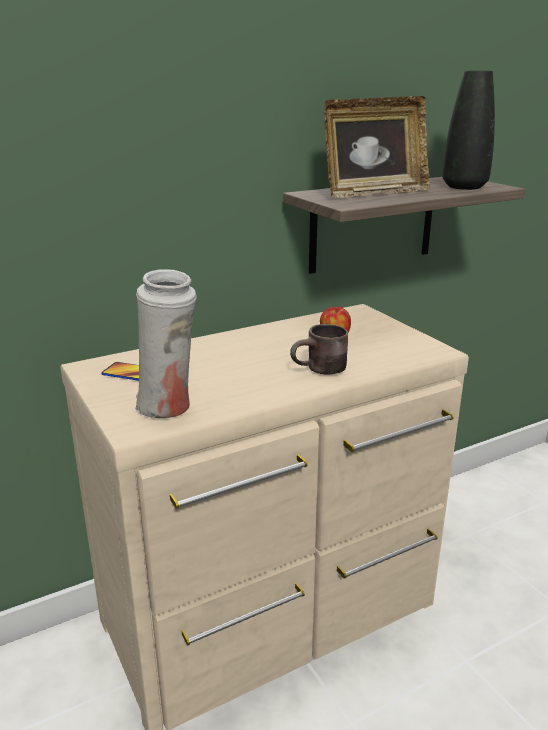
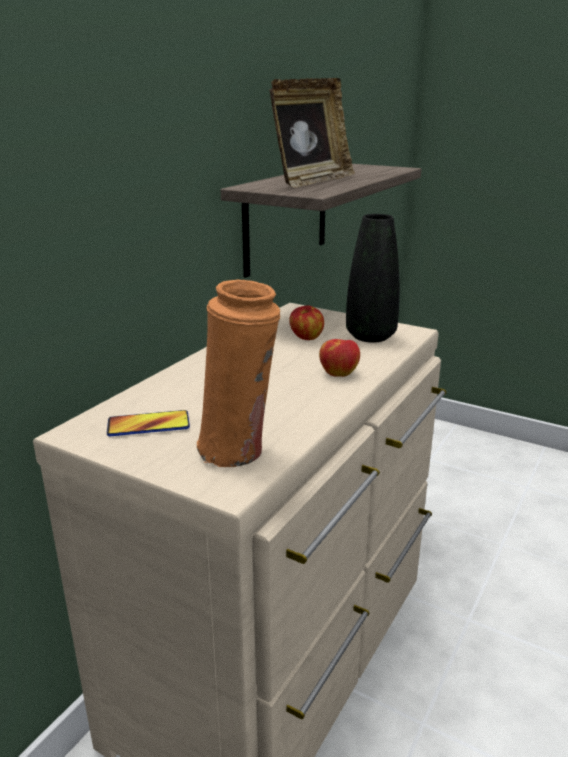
camera: 30 degrees left, 0 degrees up
(169, 408) = (238, 451): white vase -> orange vase
(321, 371) = (338, 373): brown mug -> apple
(464, 187) = (373, 170): black vase -> black vase (370, 336)

